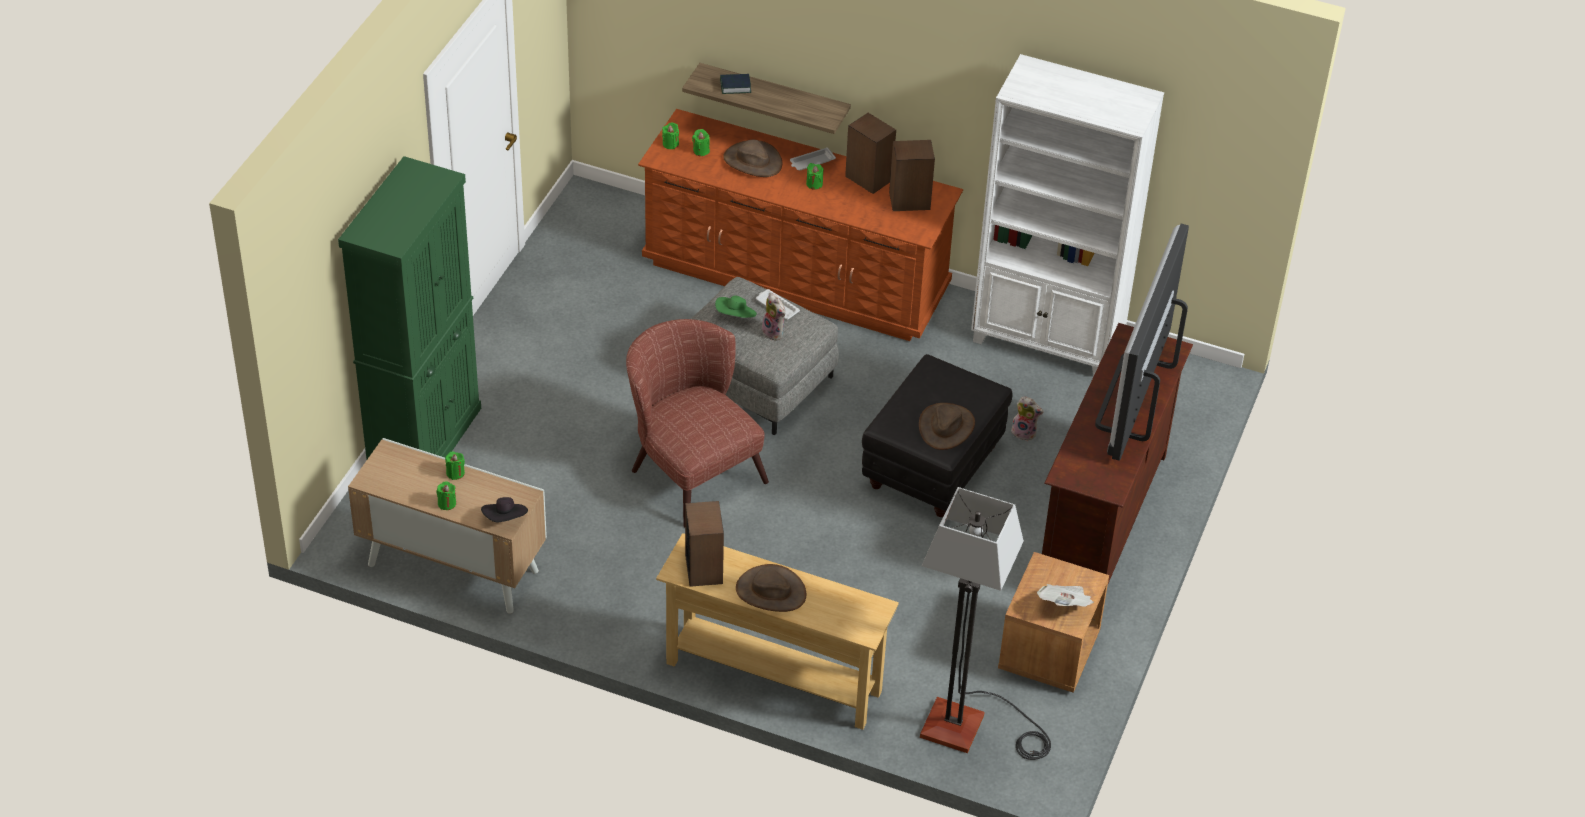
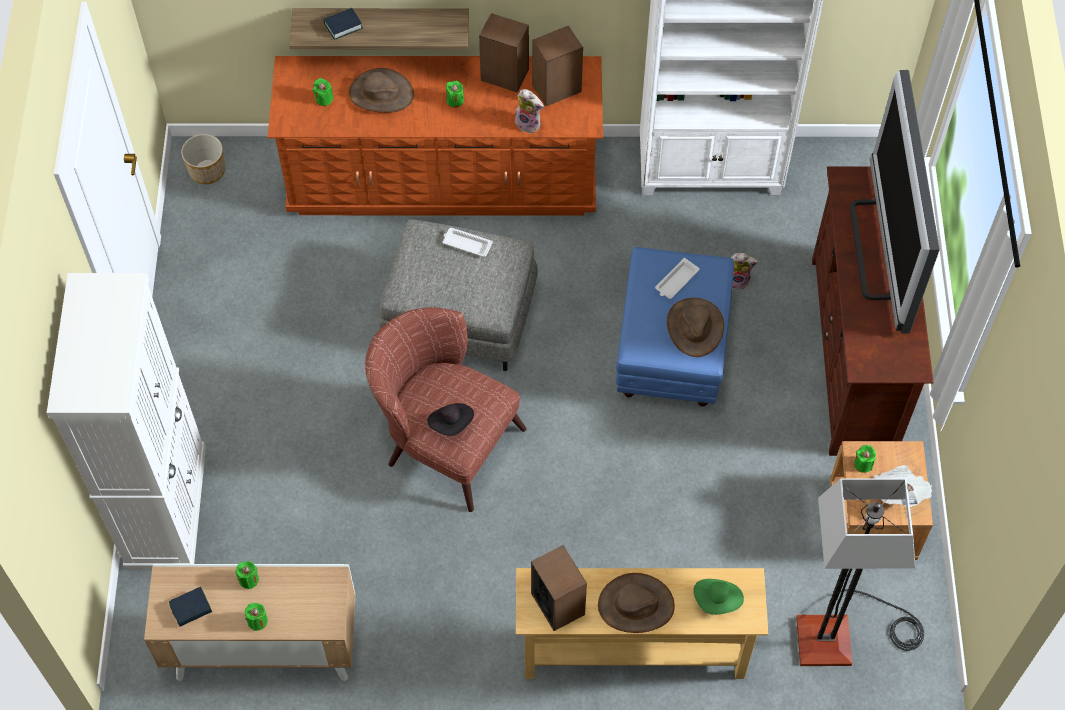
camera: 20 degrees left, 15 degrees up
(397, 478) = (191, 609): none -> book
(425, 440) = (166, 506): green cabinet -> white cabinet
(505, 519) = (326, 616): black hat -> black hat (452, 423)
(590, 208) = (207, 170): none -> planter
(670, 144) = (289, 101): green candle -> green candle (863, 464)
(735, 316) = (432, 270): green hat -> green hat (717, 600)
(774, 332) = (479, 275): plush toy -> plush toy (529, 123)
(811, 162) = (440, 75): white tray -> white tray (676, 281)
(933, 468) = (672, 352): black ottoman -> blue ottoman

